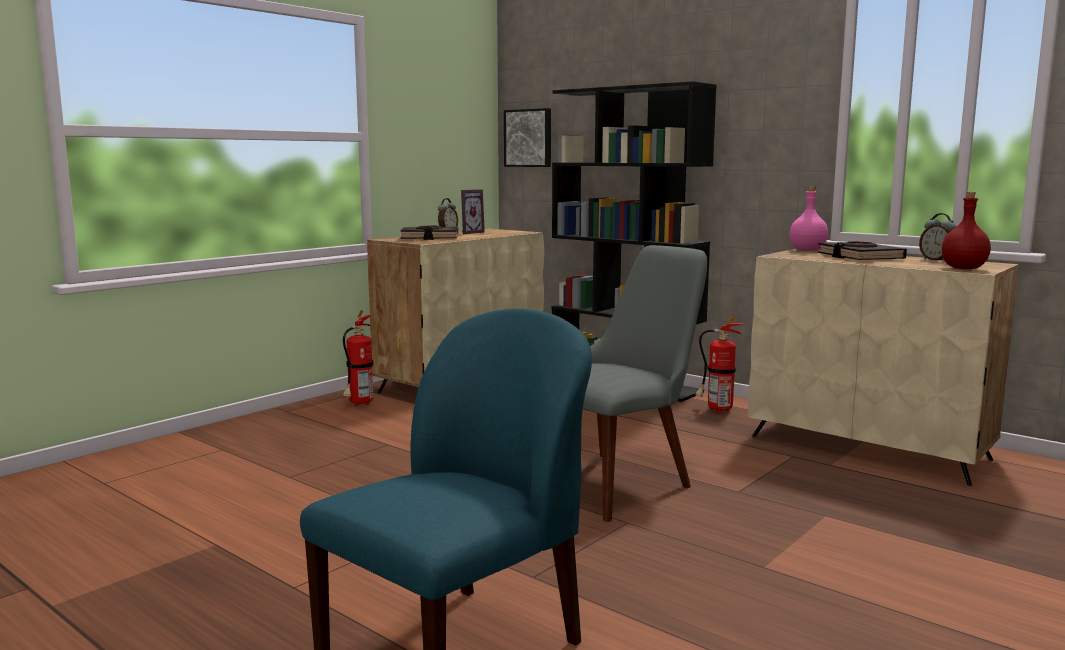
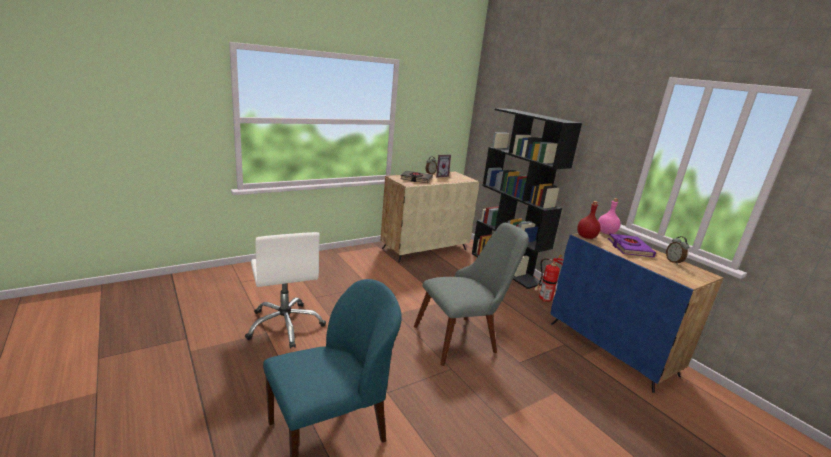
camera: 15 degrees right, 10 degrees up
(252, 526) = (285, 325): none -> white office chair
(359, 404) = (369, 255): fire extinguisher -> none
(529, 138) = (485, 126): picture -> none
(859, 257) = (629, 248): black book -> purple book
(869, 447) = (612, 348): beige cabinet -> blue cabinet
(962, 268) = (679, 277): red bottle -> red bottle (585, 237)

